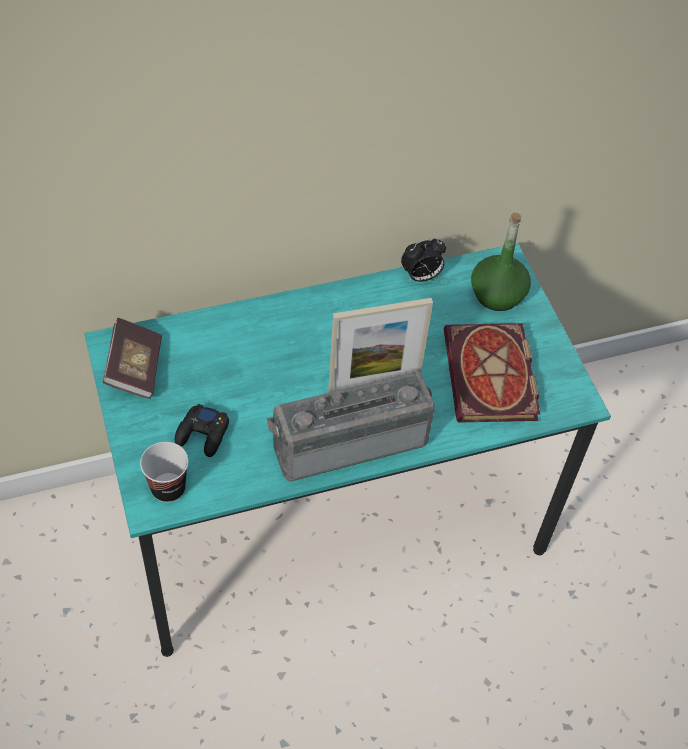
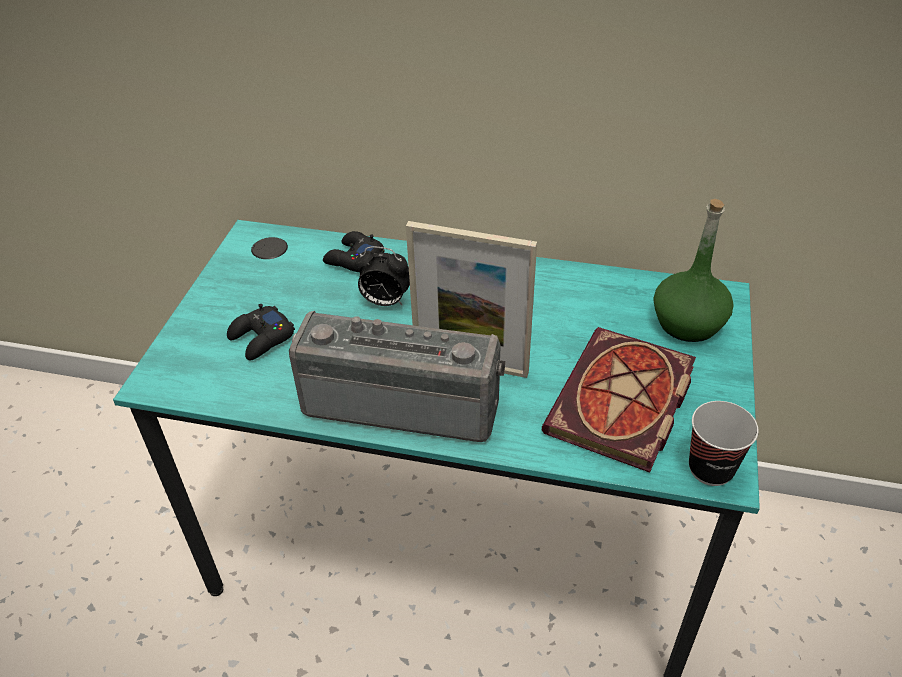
camera: 35 degrees right, 10 degrees down
(135, 369) = (252, 261): book -> none
(168, 488) = (185, 373): cup -> cup (710, 469)
(217, 333) = (353, 258): none -> black game controller
(421, 277) = (607, 278): alarm clock -> alarm clock (384, 302)

